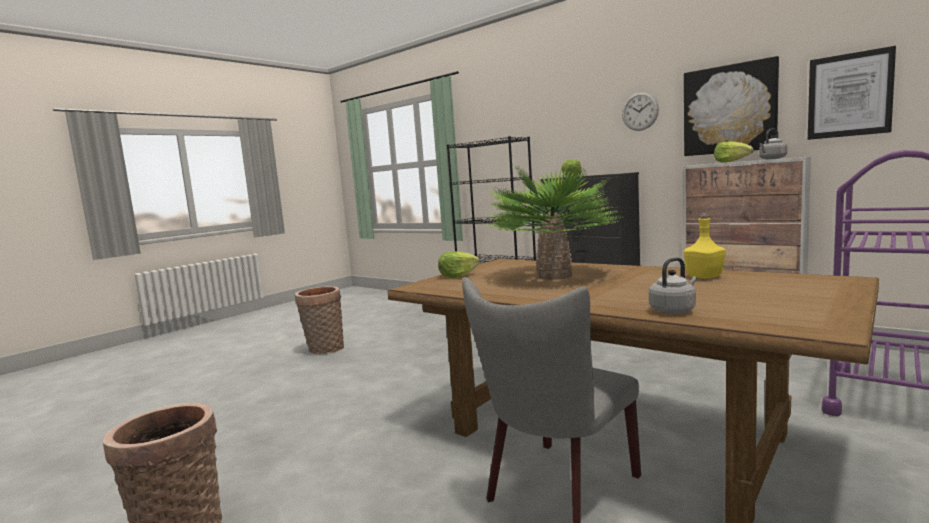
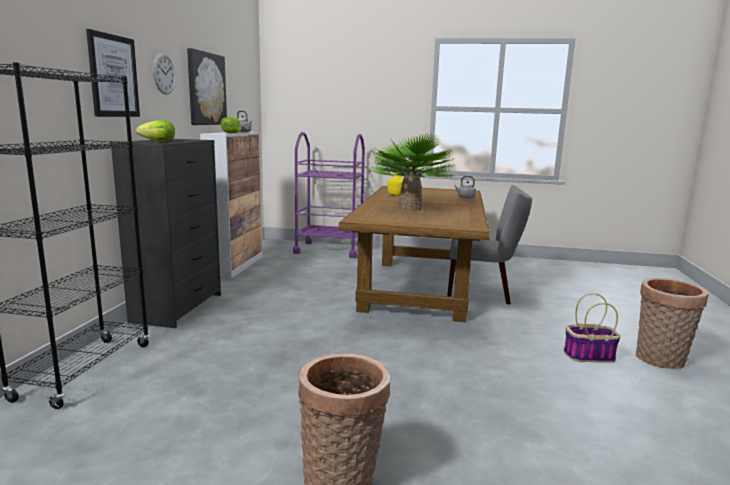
camera: 120 degrees left, 5 degrees up
(280, 484) = (588, 356): none -> basket
(457, 276) = (427, 223): lettuce -> none
(849, 95) = (239, 94): picture -> picture (113, 76)

